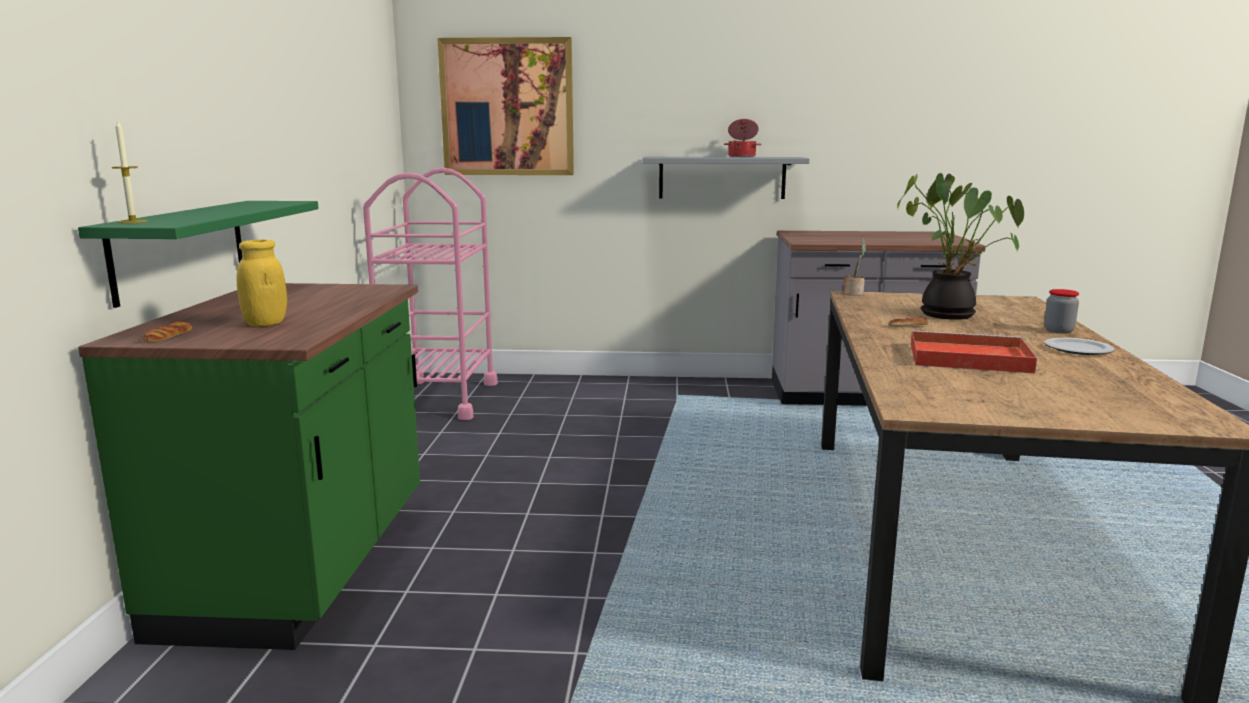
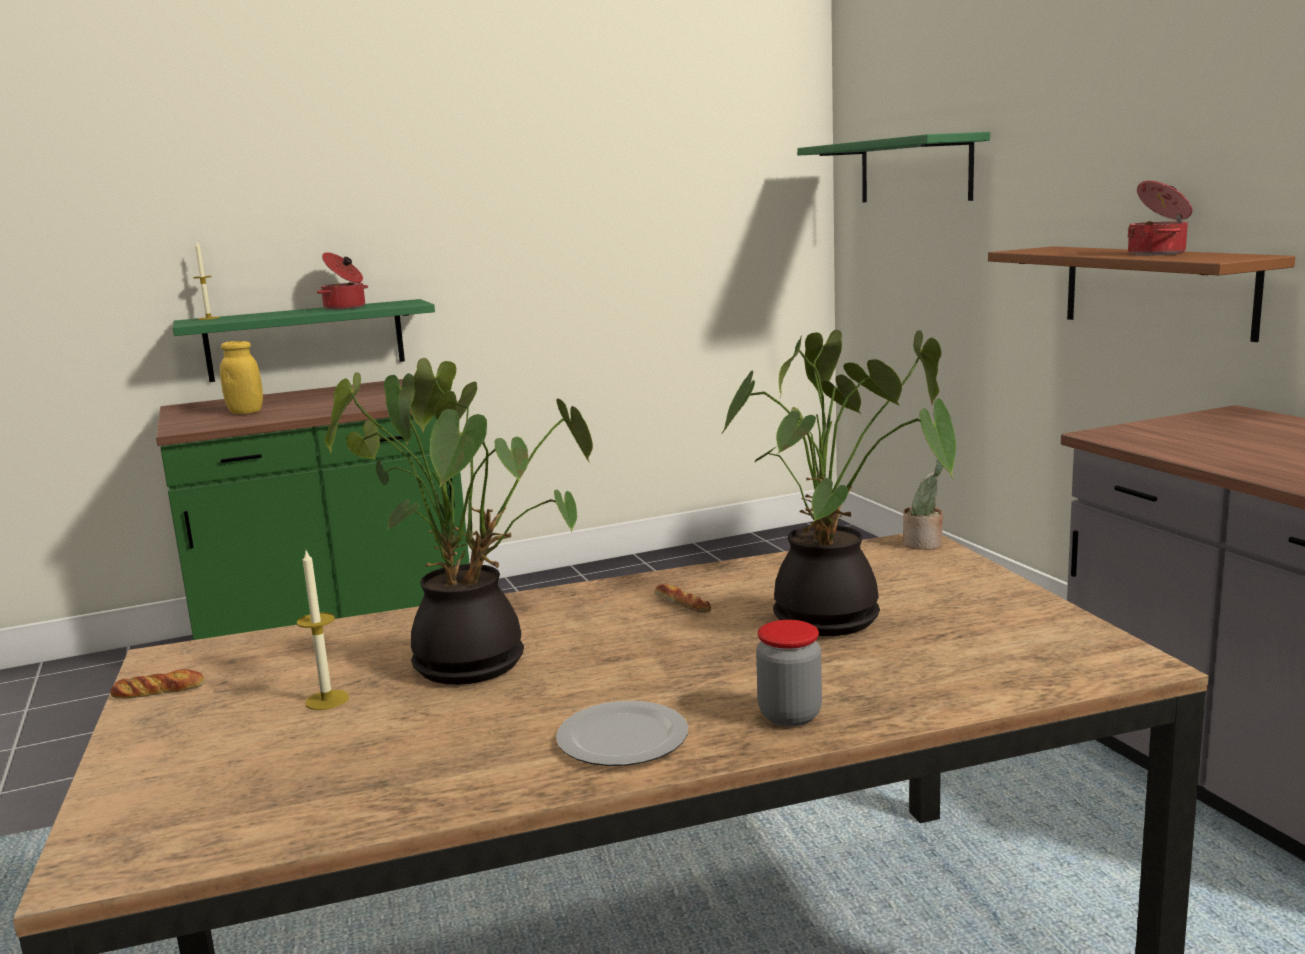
camera: 65 degrees right, 0 degrees up
(168, 337) = (191, 409): bread -> bread (158, 691)
(240, 207) = (345, 308): none -> cooking pot
(439, 399) = (765, 551): pink cart -> none
(507, 107) = (914, 170): picture -> green shelf
(722, 177) = (1157, 290): grey shelf -> brown shelf
(966, 358) = (477, 660): red tray -> potted plant
(1010, 383) = (327, 700): none -> candle

